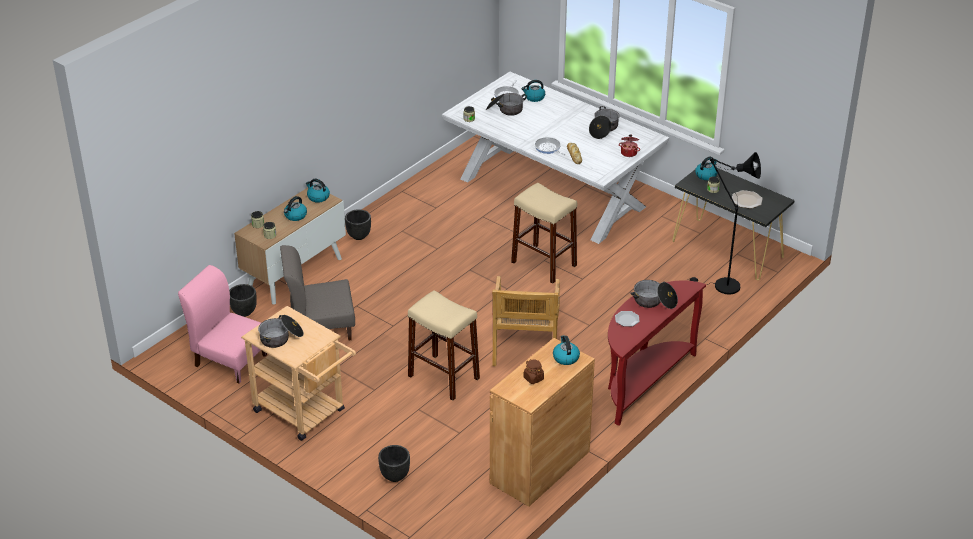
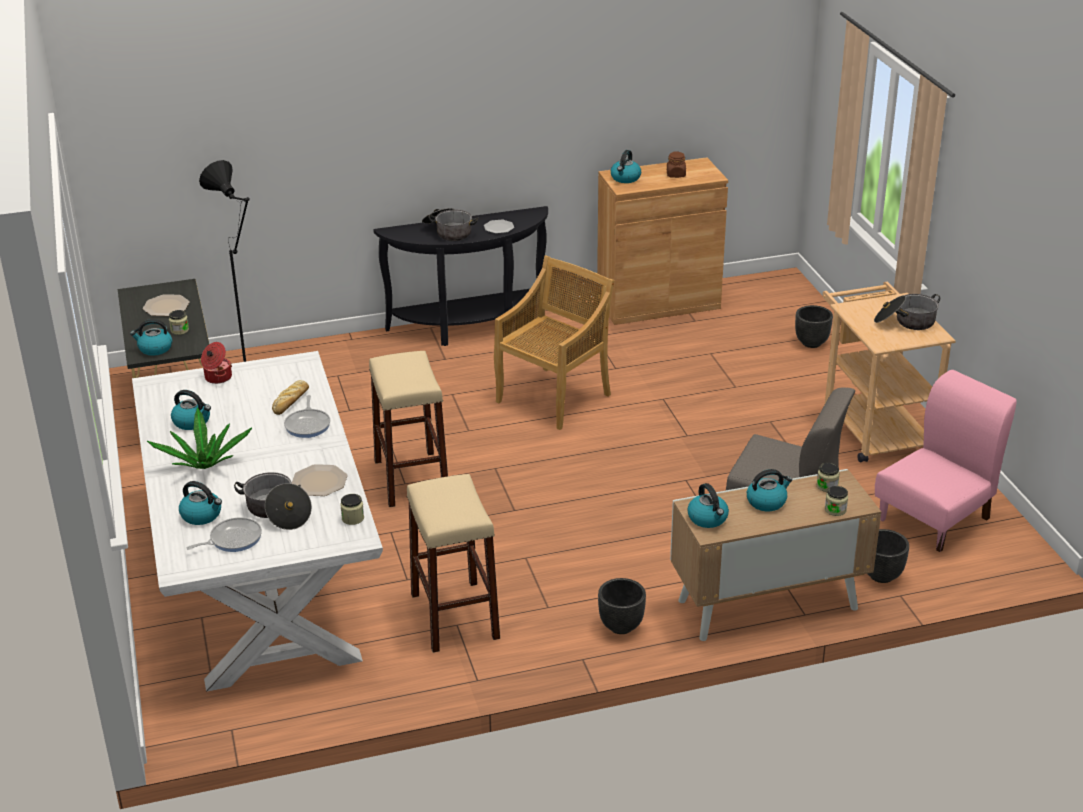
camera: 145 degrees left, 5 degrees down
(230, 360) = (935, 518): pink chair -> pink chair turned 105 degrees counterclockwise
(443, 377) = (677, 405): beige stool -> beige stool (454, 616)
(505, 127) = (318, 482): none -> plate
(566, 115) = (204, 465): none -> potted plant
(603, 129) = (192, 422): cooking pot -> kettle
(643, 382) = (471, 328): red console table -> black console table

